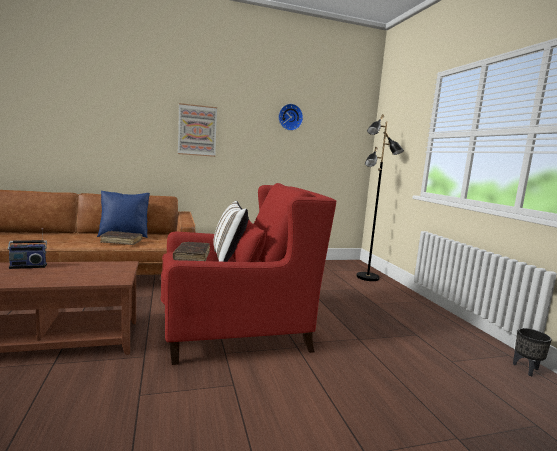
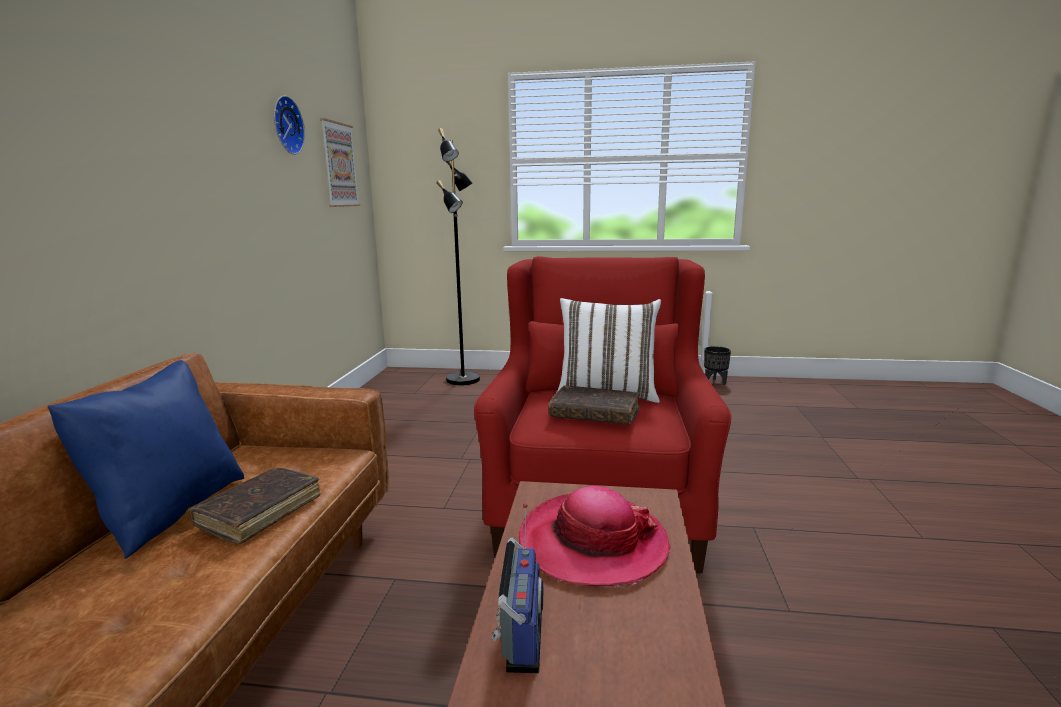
camera: 65 degrees left, 5 degrees up
(82, 272) = (592, 543): none -> hat
(197, 130) = (143, 160): picture -> picture (339, 165)

